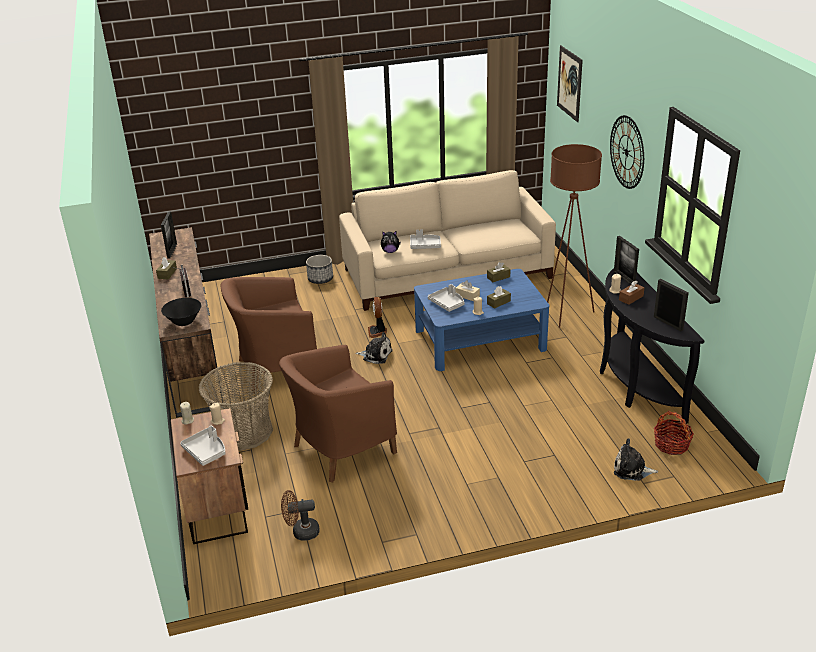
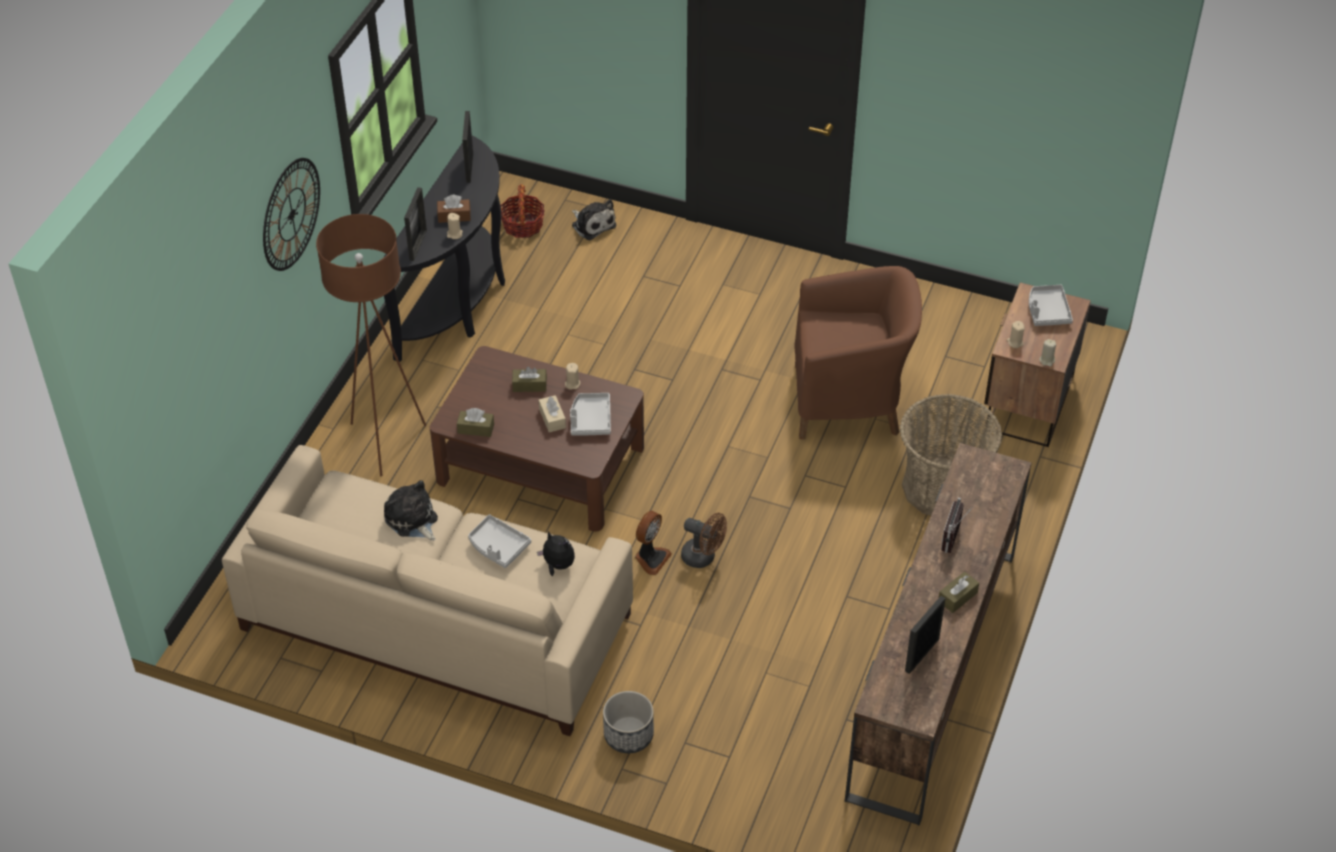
camera: 145 degrees left, 15 degrees up
(184, 321) = (986, 474): black bowl -> none
(275, 369) = (838, 569): brown armchair -> none
(301, 532) = (959, 332): brown fan -> brown fan (703, 557)
(376, 355) = (691, 516): plush toy -> plush toy (412, 520)
(480, 339) = (540, 464): blue coffee table -> brown coffee table
(569, 83) = (168, 339): picture -> none

